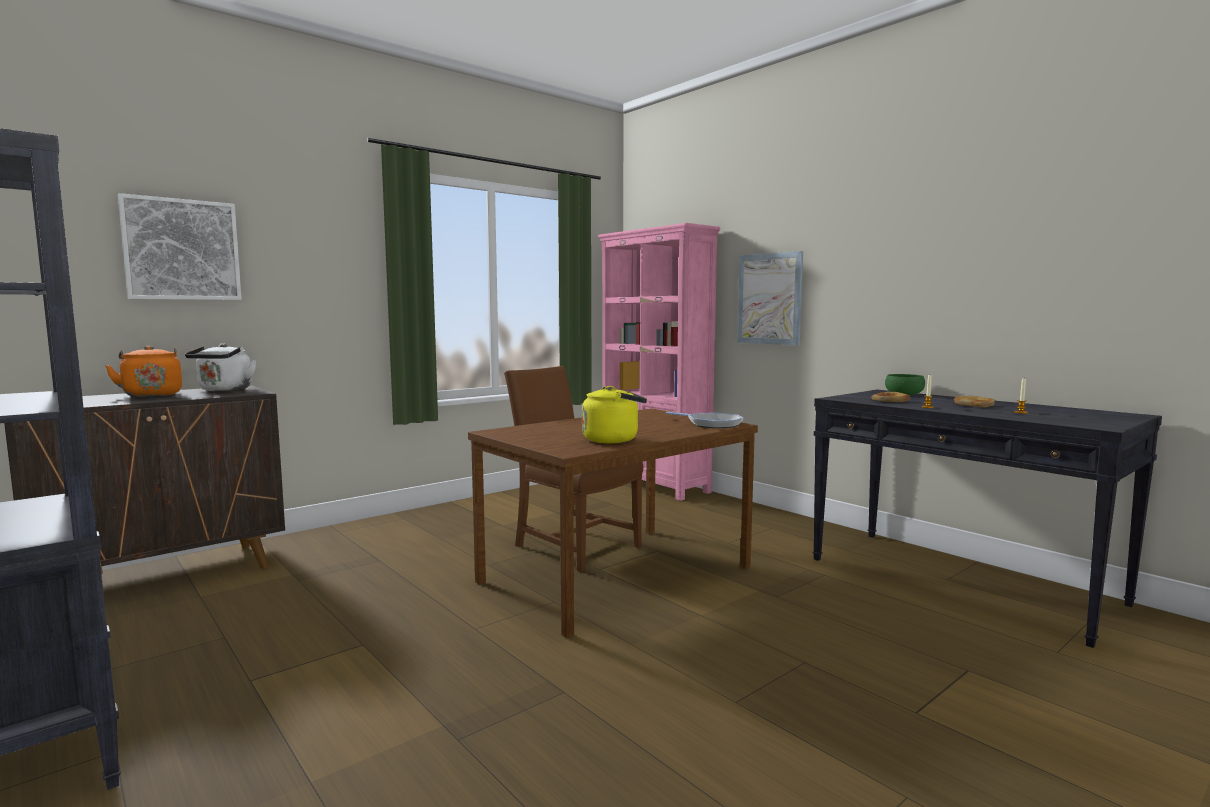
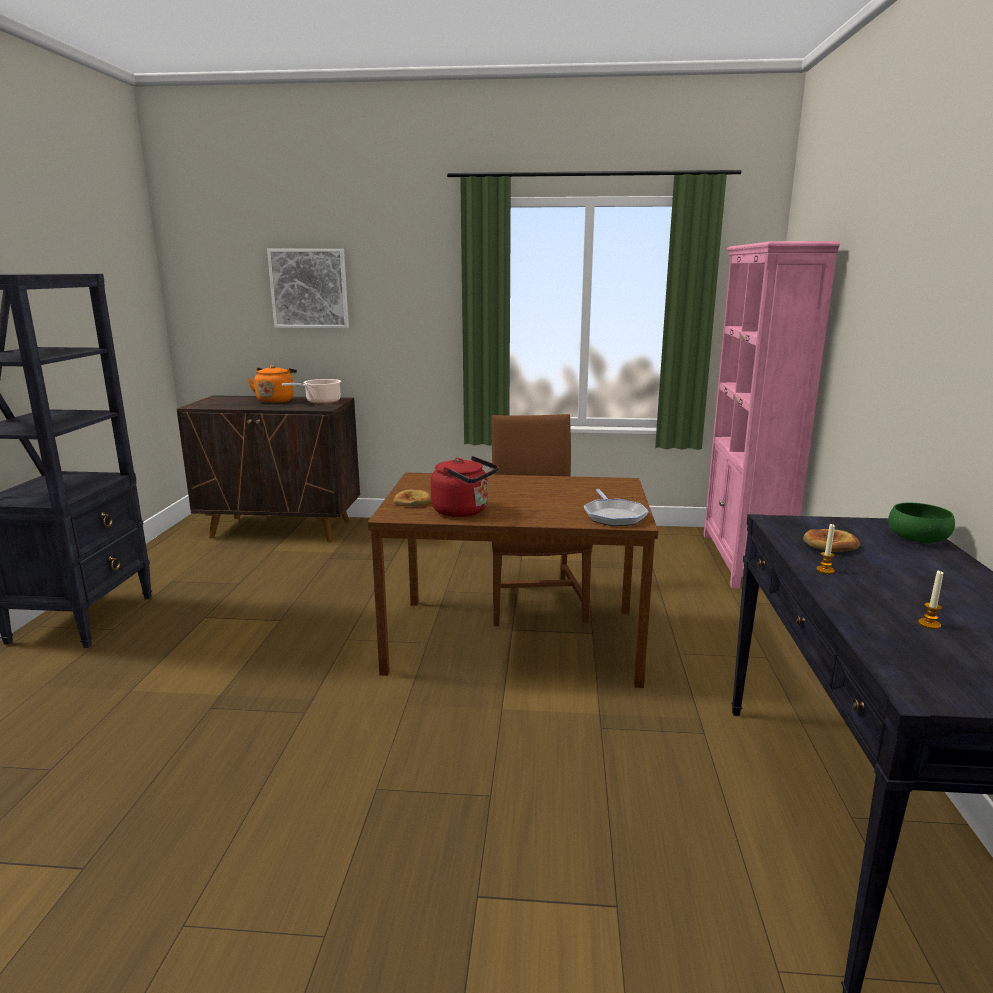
camera: 45 degrees right, 10 degrees up
(224, 390) = (321, 401): white kettle -> cooking pot
(613, 440) = (464, 511): yellow kettle -> red kettle
(769, 299) = (864, 353): picture -> none
(973, 405) = (923, 588): bread -> bread (413, 501)

